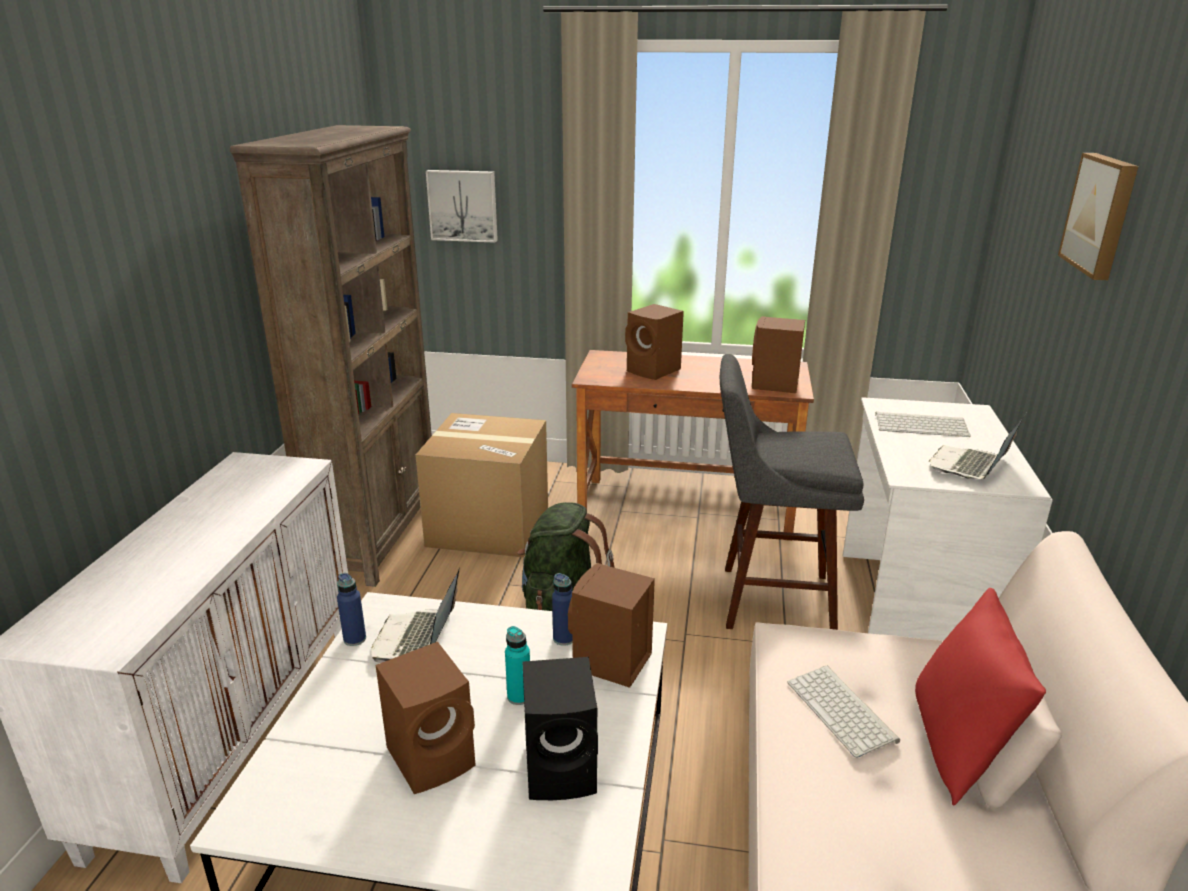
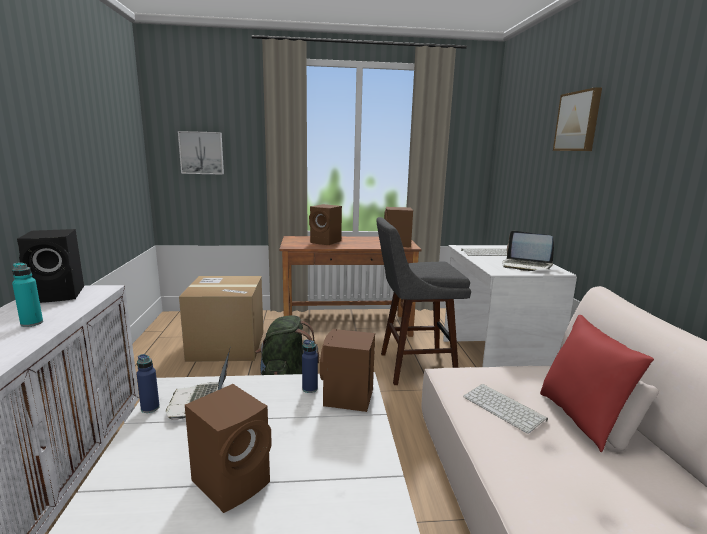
camera: 15 degrees left, 10 degrees down
(378, 534) = (150, 357): brown bookcase -> none
(519, 696) = (289, 428): turquoise bottle -> turquoise bottle (32, 323)
(563, 769) = (340, 472): black speaker -> black speaker (60, 295)
(970, 466) = (526, 266): laptop -> laptop turned 75 degrees counterclockwise

